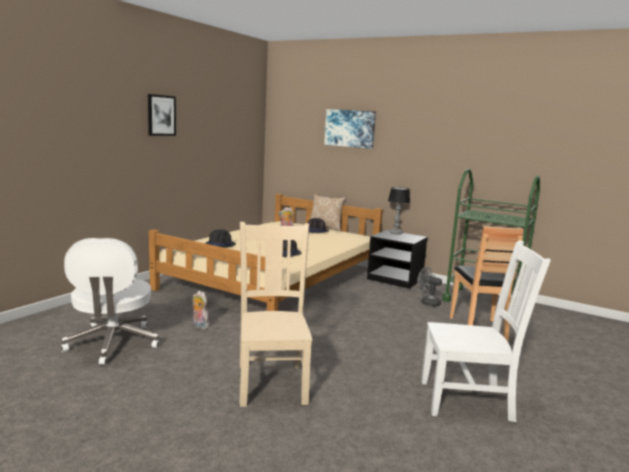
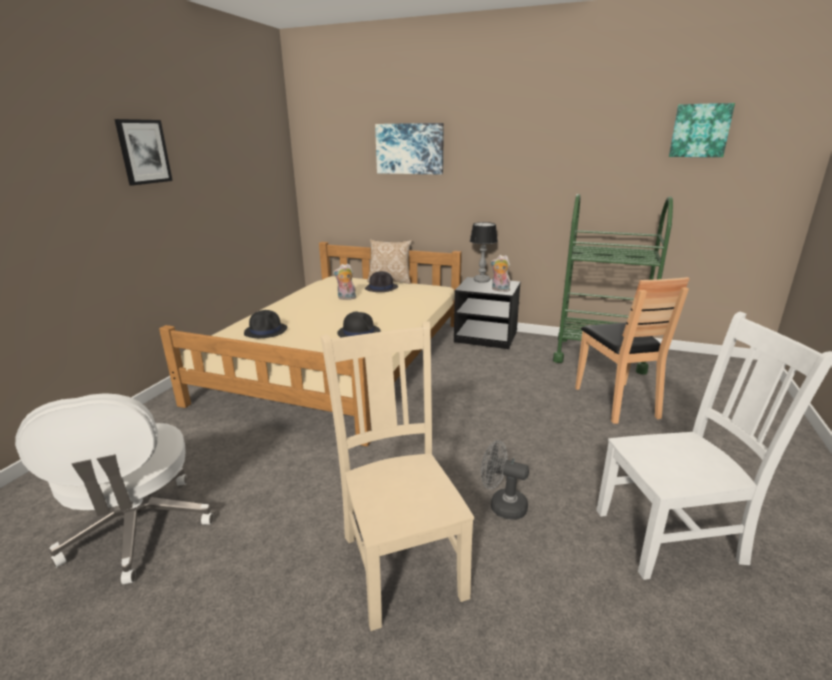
camera: 10 degrees left, 10 degrees up
(199, 326) = (264, 465): plush toy -> plush toy (499, 290)
(427, 302) = (538, 368): grey fan -> grey fan (502, 505)
(566, 128) = (700, 130): none -> picture

